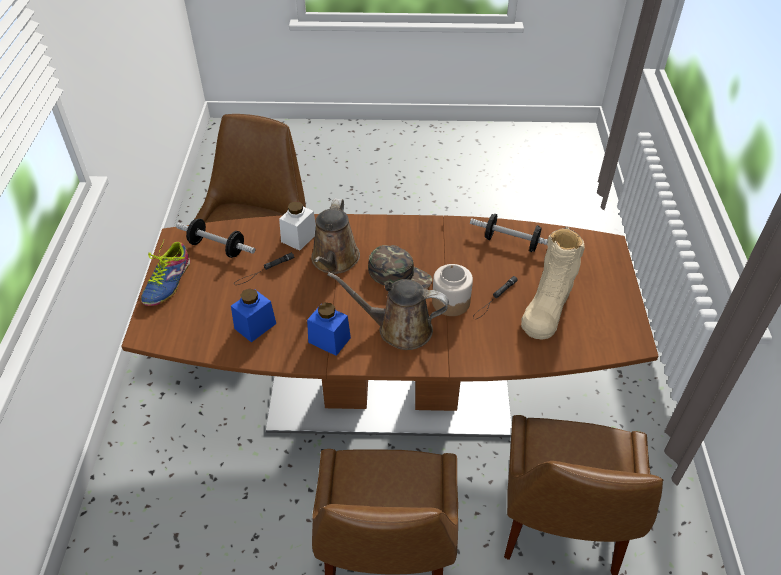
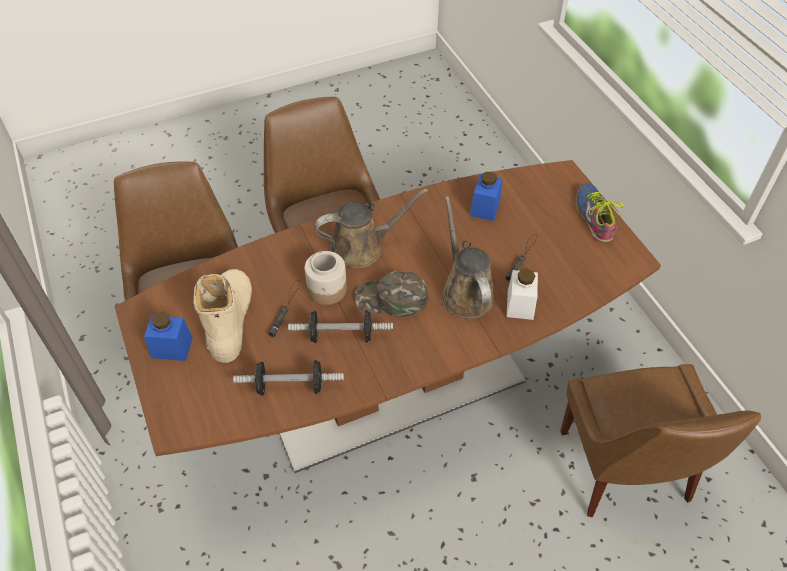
camera: 155 degrees right, 5 degrees up
(217, 248) = (587, 264): dumbbell -> dumbbell (341, 335)
(329, 340) = (415, 218): blue jar -> blue jar (172, 348)

